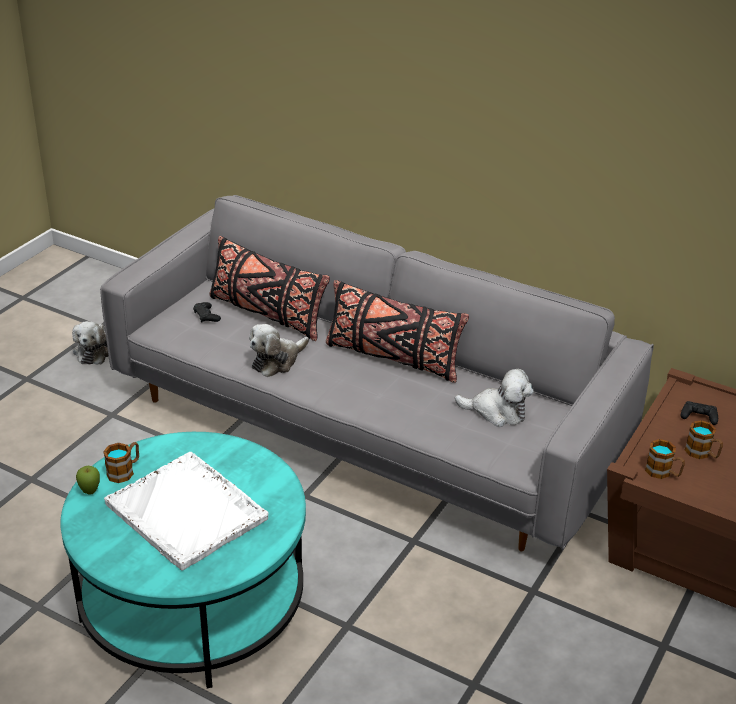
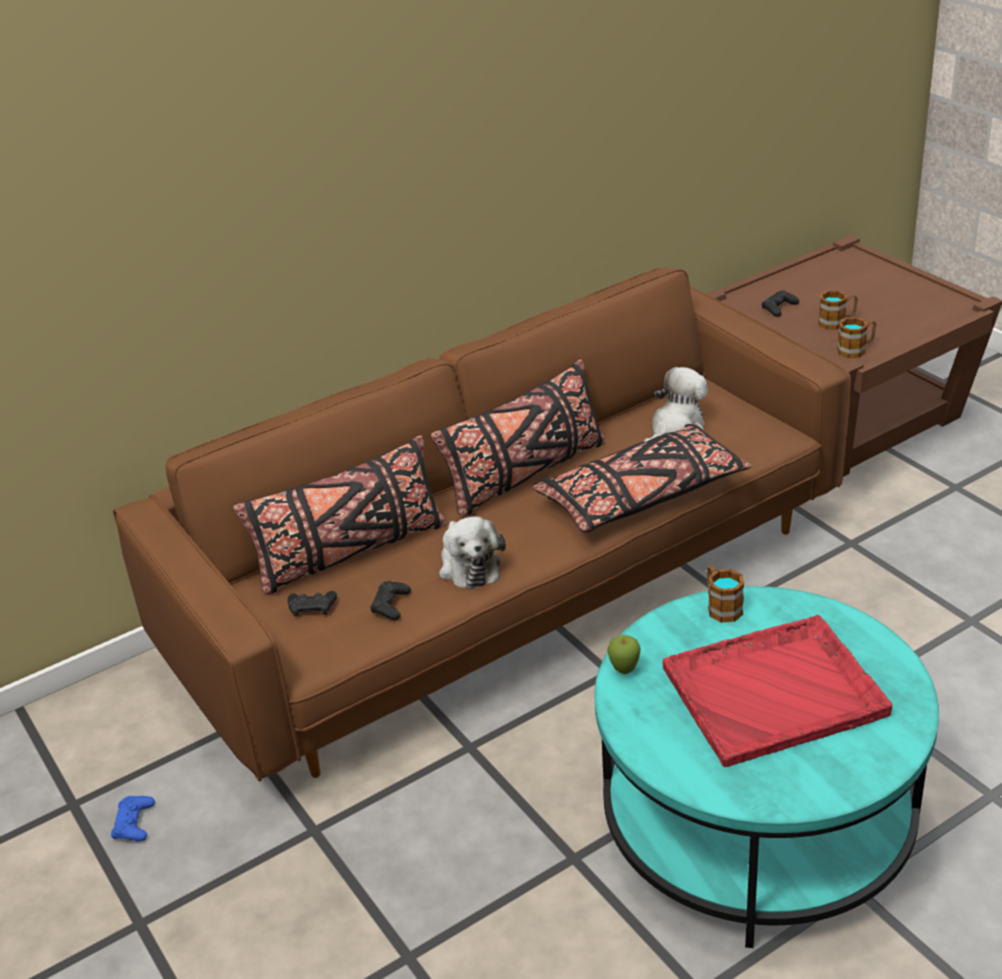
camera: 60 degrees left, 0 degrees up
(90, 492) = (691, 779): apple -> apple (624, 671)
(94, 351) = (134, 823): plush toy -> blue game controller
(124, 471) = (660, 736): mug -> mug (721, 606)
(187, 512) = (776, 691): white tray -> red tray
(221, 343) = (391, 605): none -> black game controller
(366, 426) = (510, 588): grey sofa -> brown sofa
(397, 414) = (641, 496): none -> black pillow

